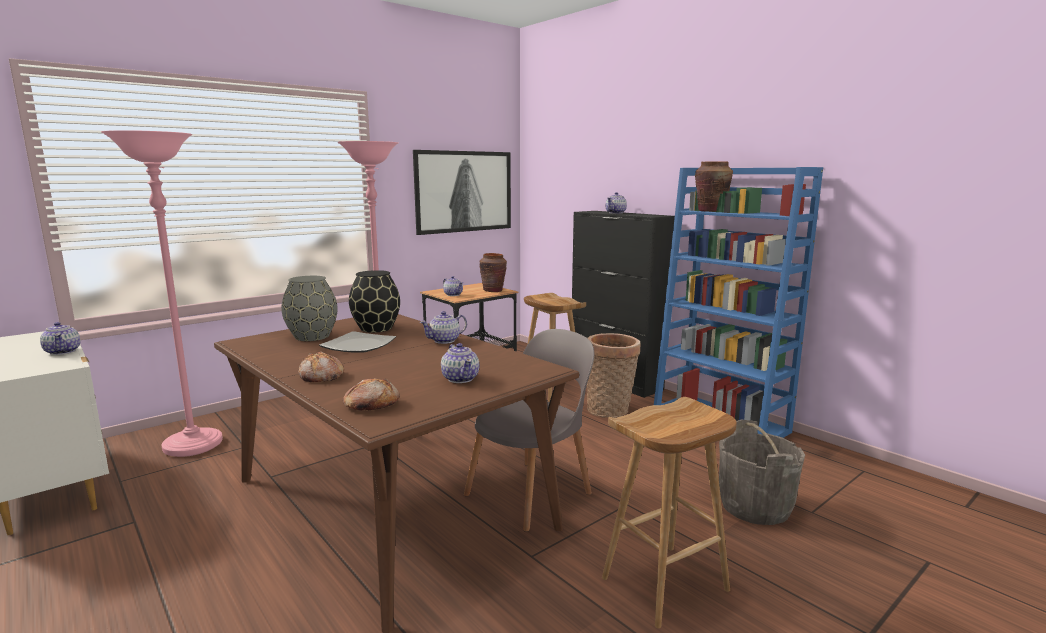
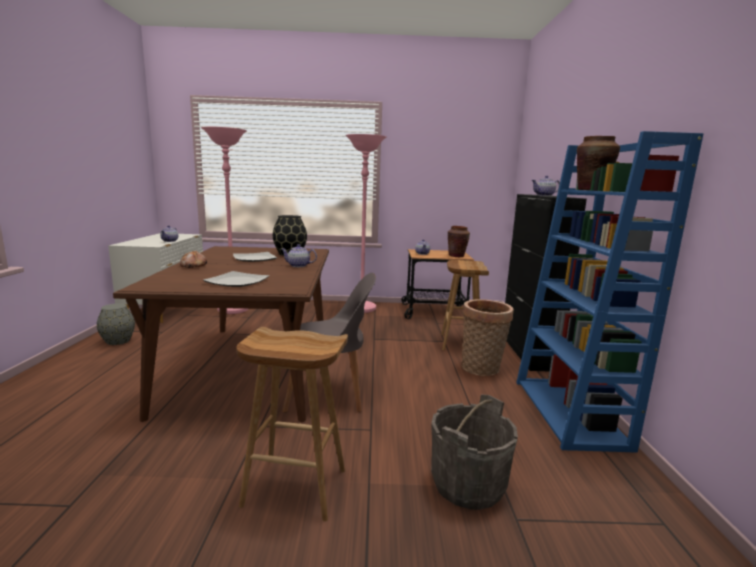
camera: 40 degrees right, 0 degrees up
(311, 336) = (251, 251): grey vase -> grey vase (118, 341)
(371, 404) = (166, 280): bread -> none
(460, 378) = (238, 282): teapot -> plate
(464, 191) = (458, 177): picture -> none

